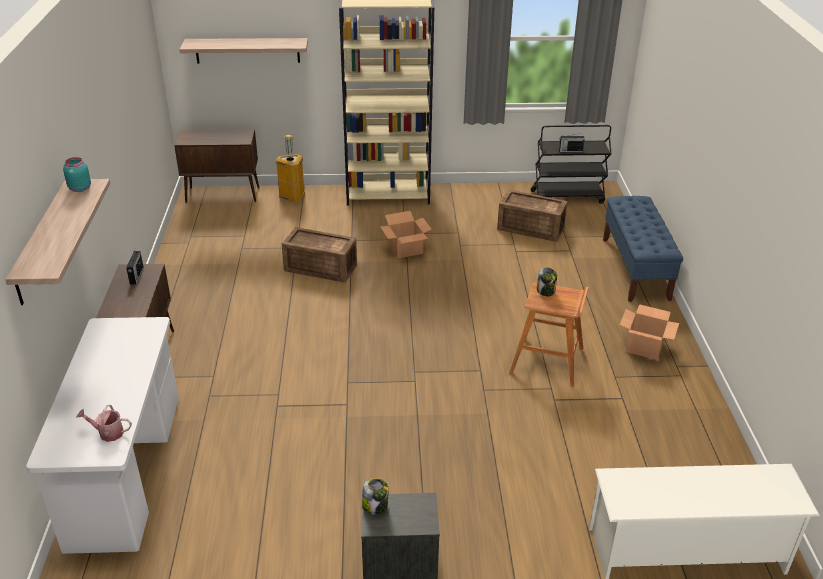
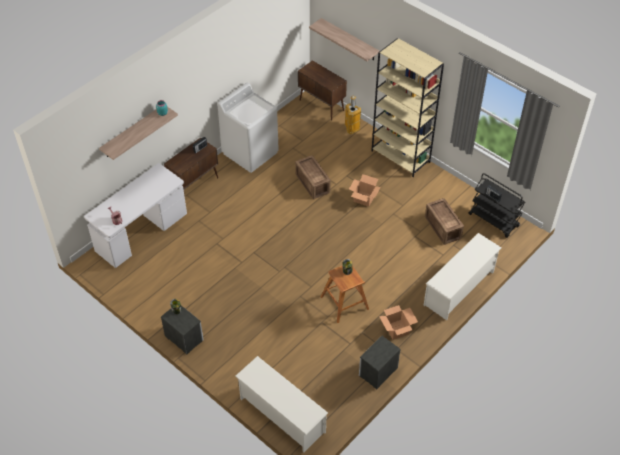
camera: 45 degrees right, 15 degrees up
(187, 281) = (250, 152): none -> white washing machine
(635, 269) = (459, 288): blue bench -> white shoe rack
(699, 404) = (377, 372): none -> nightstand

